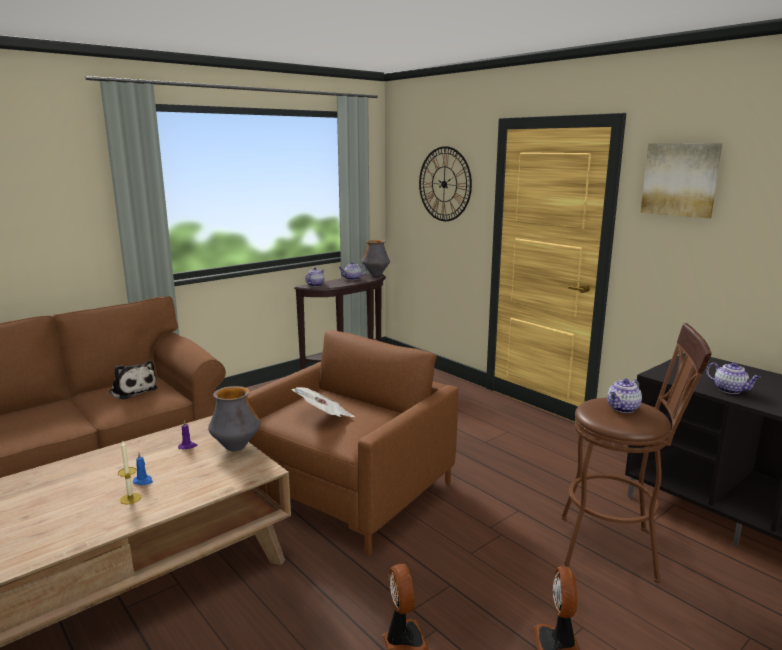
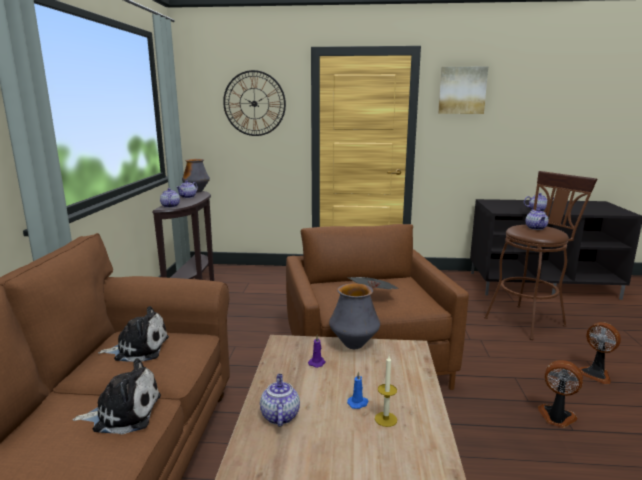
camera: 45 degrees left, 0 degrees up
(59, 422) = (123, 413): none -> plush toy
(99, 463) = (279, 415): none -> teapot

